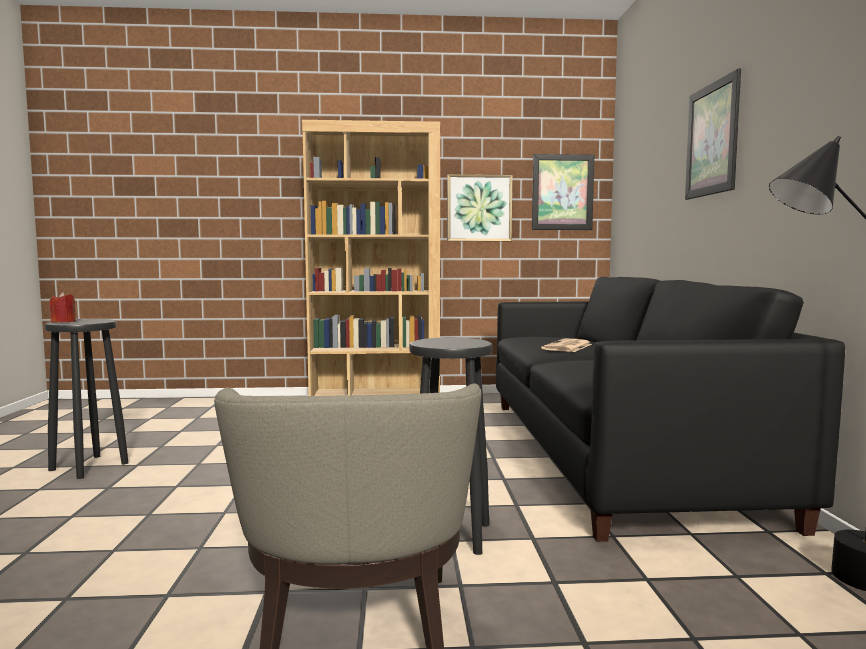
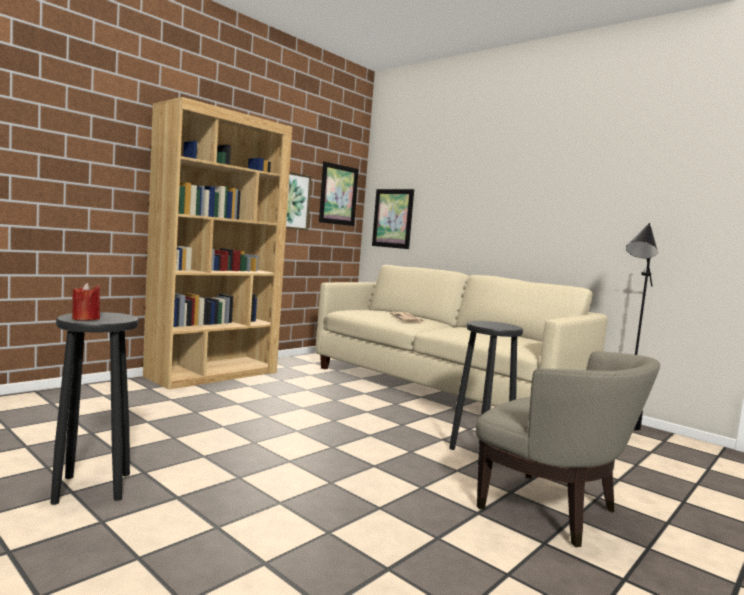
camera: 45 degrees left, 0 degrees up
(609, 452) = (442, 388): black sofa -> beige sofa
(712, 139) = (491, 188): picture -> picture (393, 218)

